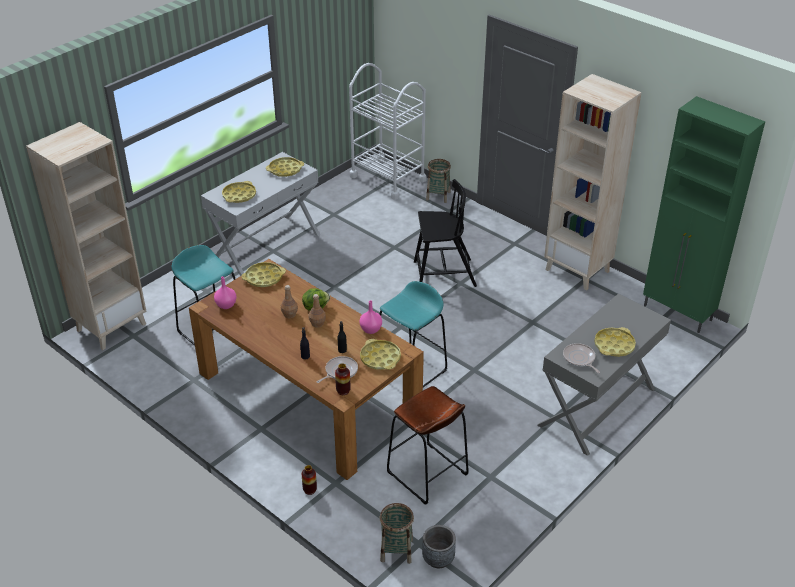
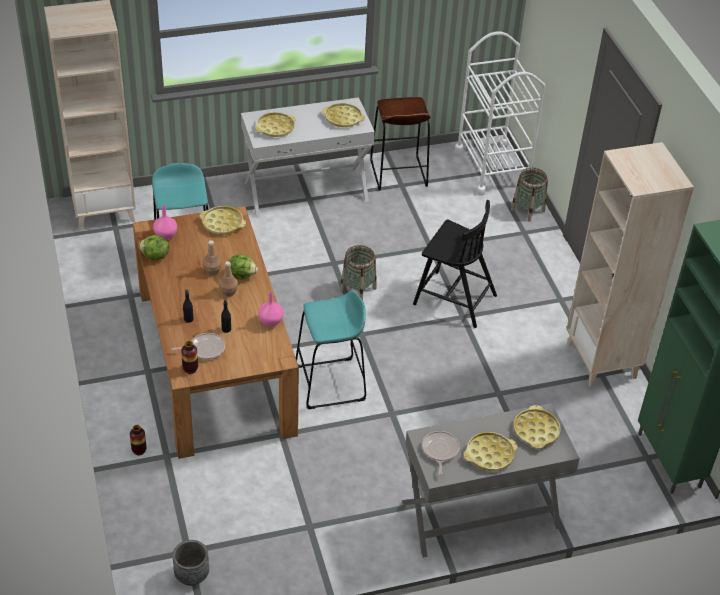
camera: 30 degrees right, 5 degrees up
(232, 324) = (155, 256): none -> lettuce
(380, 358) = (253, 354): yellow tray -> yellow tray (536, 431)
(396, 550) = (163, 546): basket -> basket (358, 290)
(427, 473) = (254, 491): brown stool -> brown stool (398, 173)

